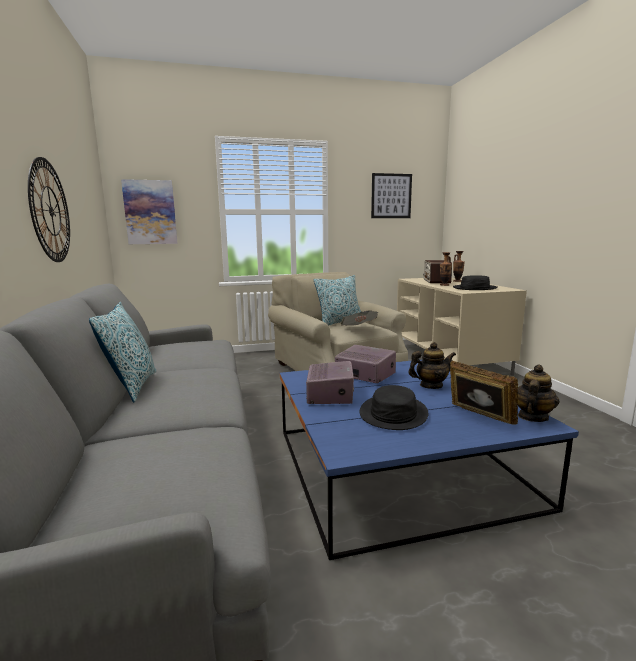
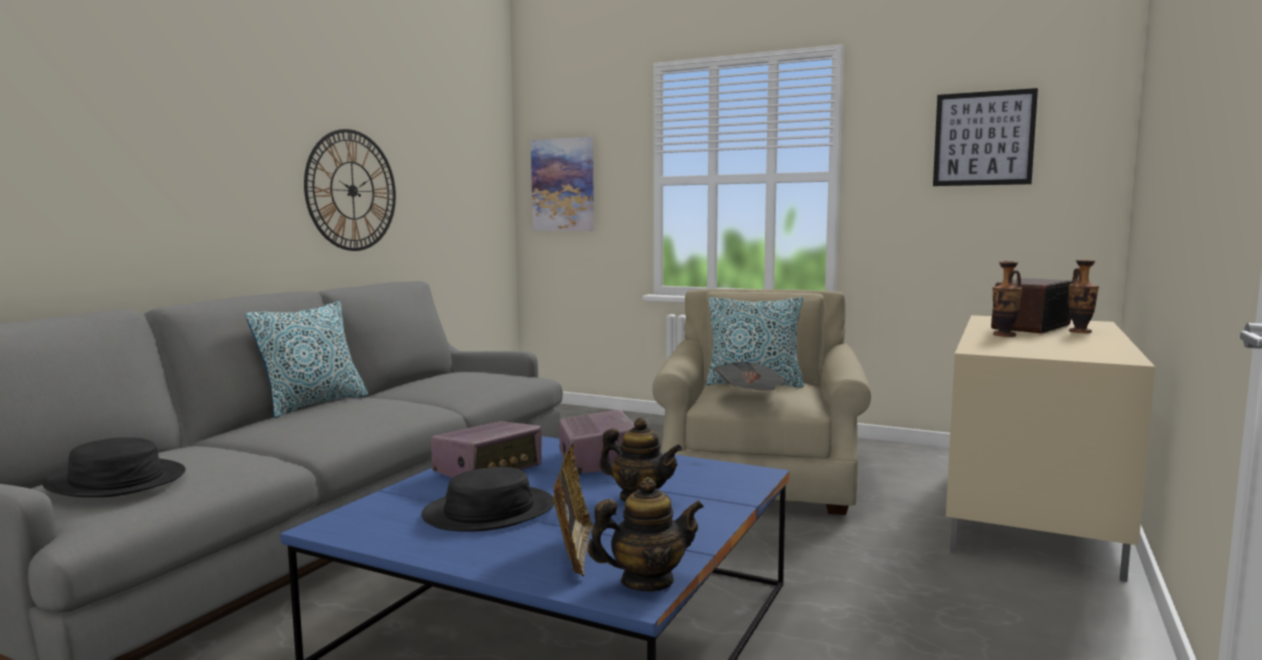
camera: 40 degrees right, 5 degrees down
(475, 288) = (1038, 348): black hat -> black hat (115, 481)

